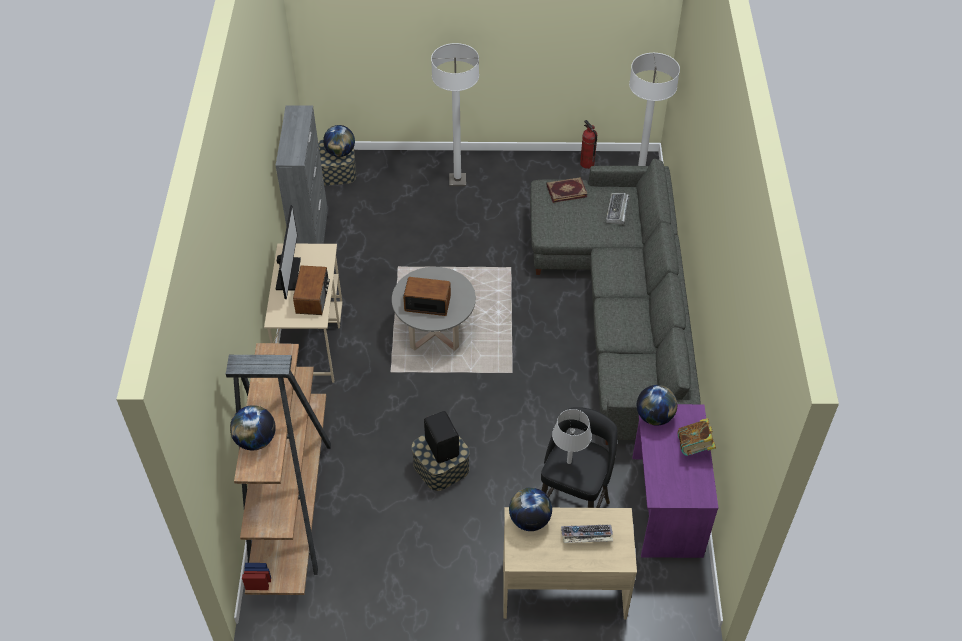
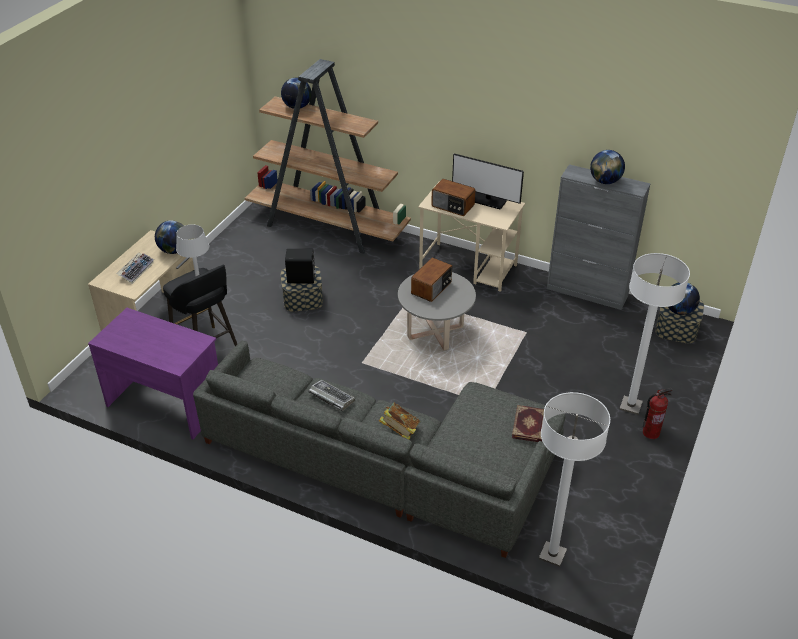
camera: 115 degrees right, 10 degrees down
(586, 164) = (618, 524): fire extinguisher -> fire extinguisher (651, 432)
(617, 211) = (477, 453): keyboard -> keyboard (331, 397)
(654, 416) = (195, 341): globe -> globe (605, 181)
(694, 447) = (148, 352): book -> book (399, 431)

